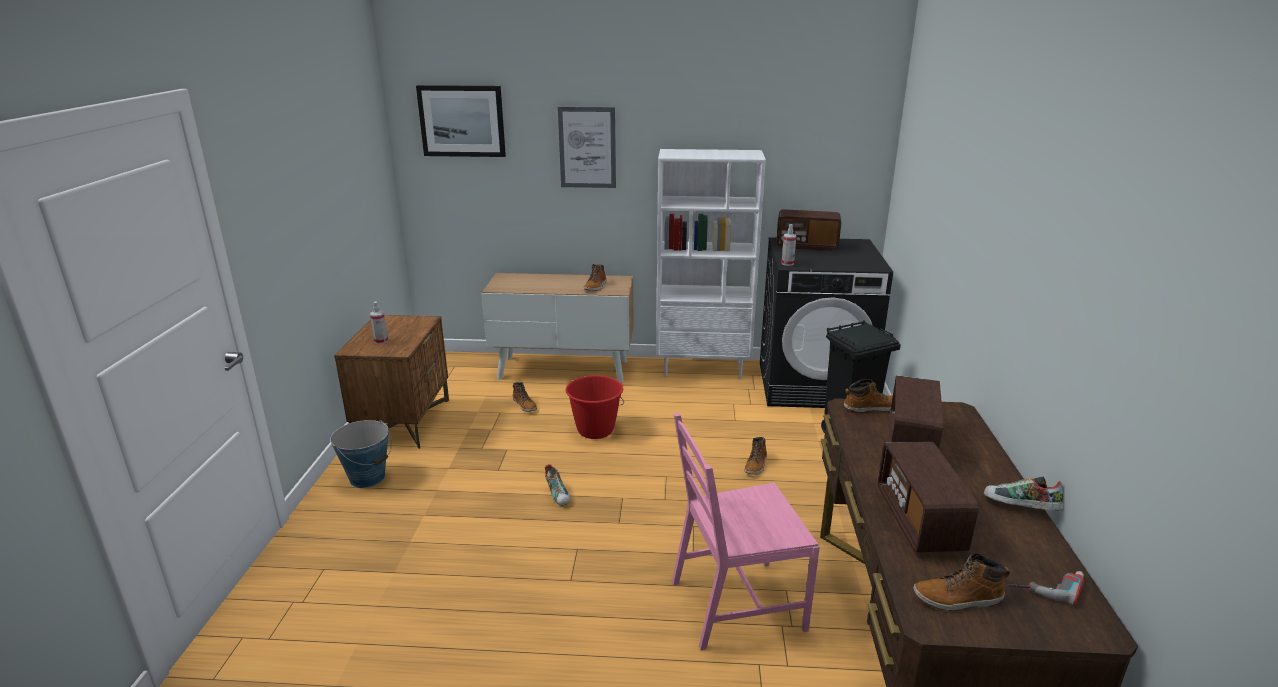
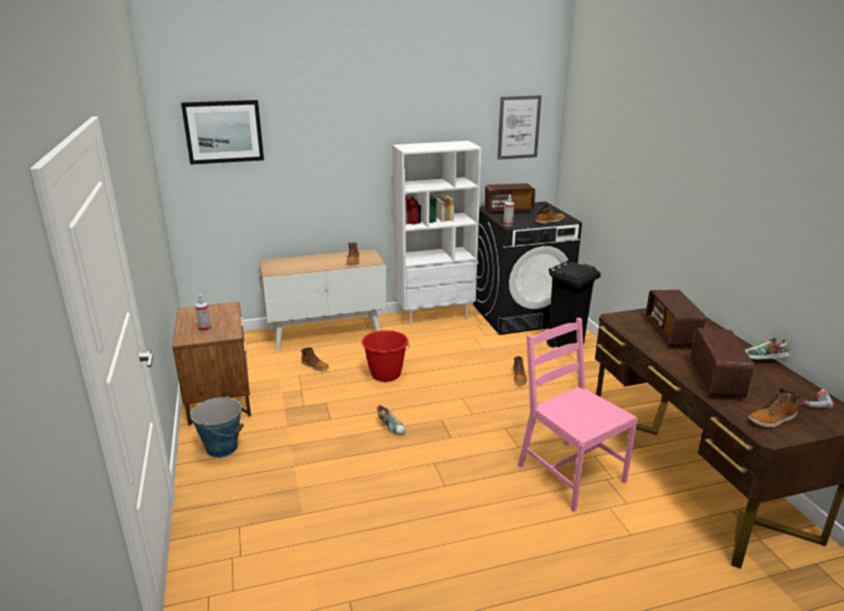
camera: 20 degrees left, 0 degrees up
(587, 147) = (333, 147): picture -> picture (518, 127)
(736, 605) = (569, 473): pink chair -> pink chair turned 90 degrees clockwise
(872, 407) = (630, 316): boot -> boot (549, 221)
(919, 521) = (715, 380): radio -> radio turned 150 degrees counterclockwise

